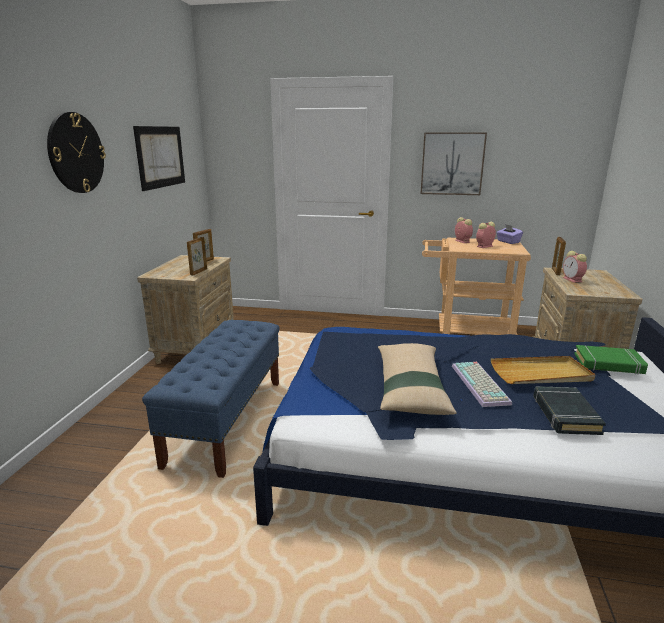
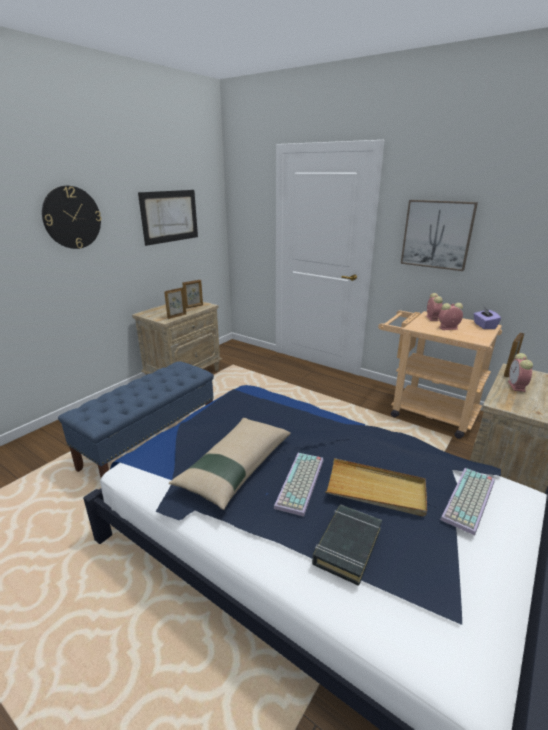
camera: 25 degrees right, 5 degrees up
(608, 364) = (470, 501): green book -> keyboard

